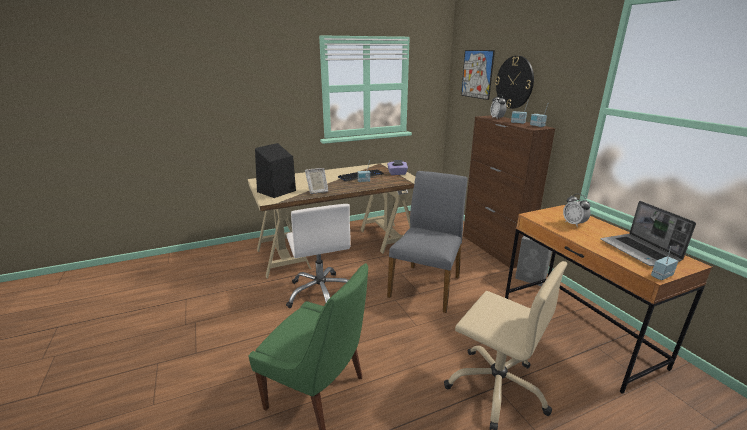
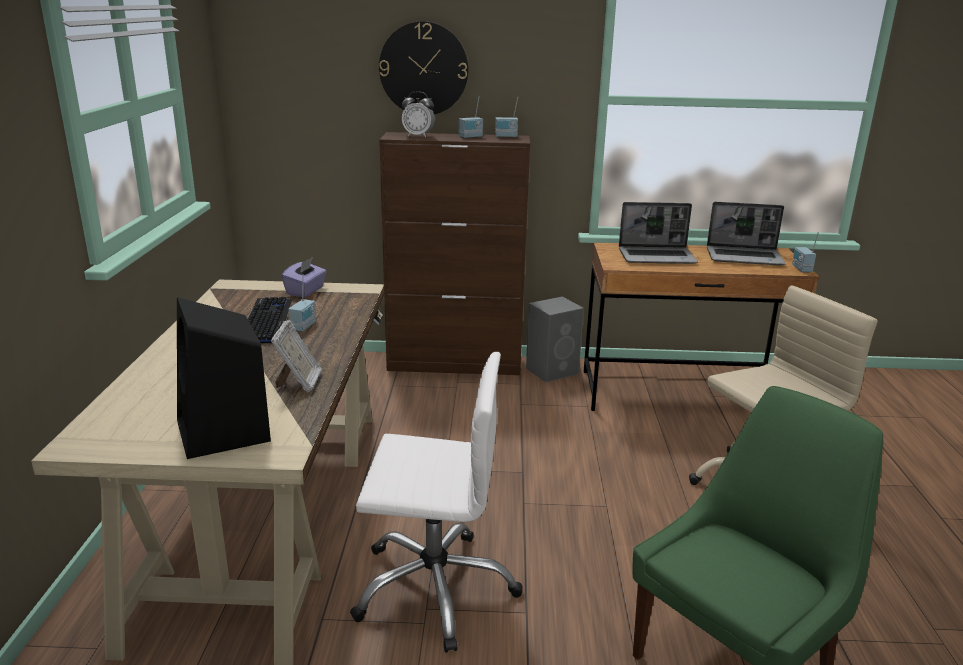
camera: 65 degrees left, 0 degrees up
(426, 286) = (508, 459): grey chair -> none
(477, 74) = (315, 58): picture -> none
(573, 224) = (657, 257): alarm clock -> laptop

